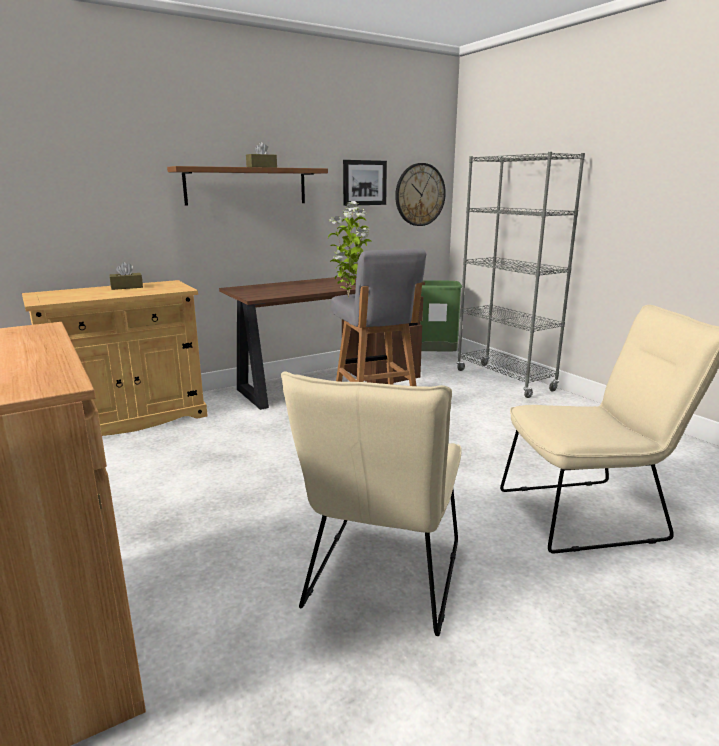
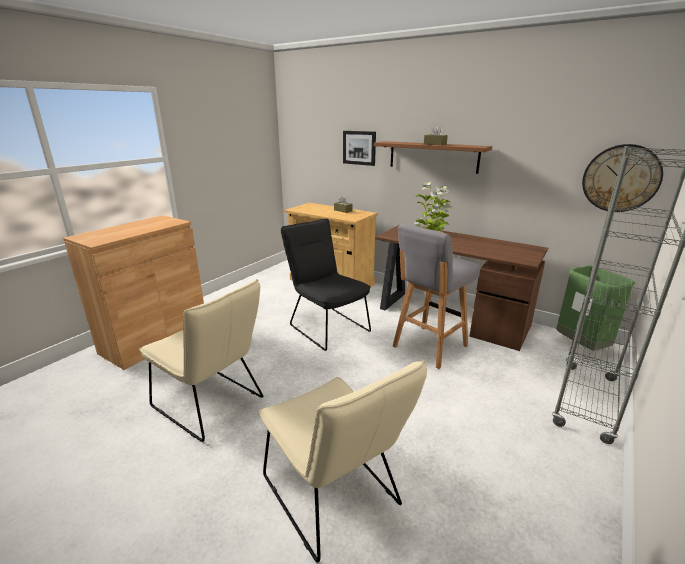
camera: 65 degrees right, 5 degrees up
(258, 451) = (326, 326): none -> black chair
(364, 183) = (544, 161): picture -> picture (359, 147)
(381, 582) = (212, 405): beige chair -> beige chair turned 135 degrees counterclockwise

